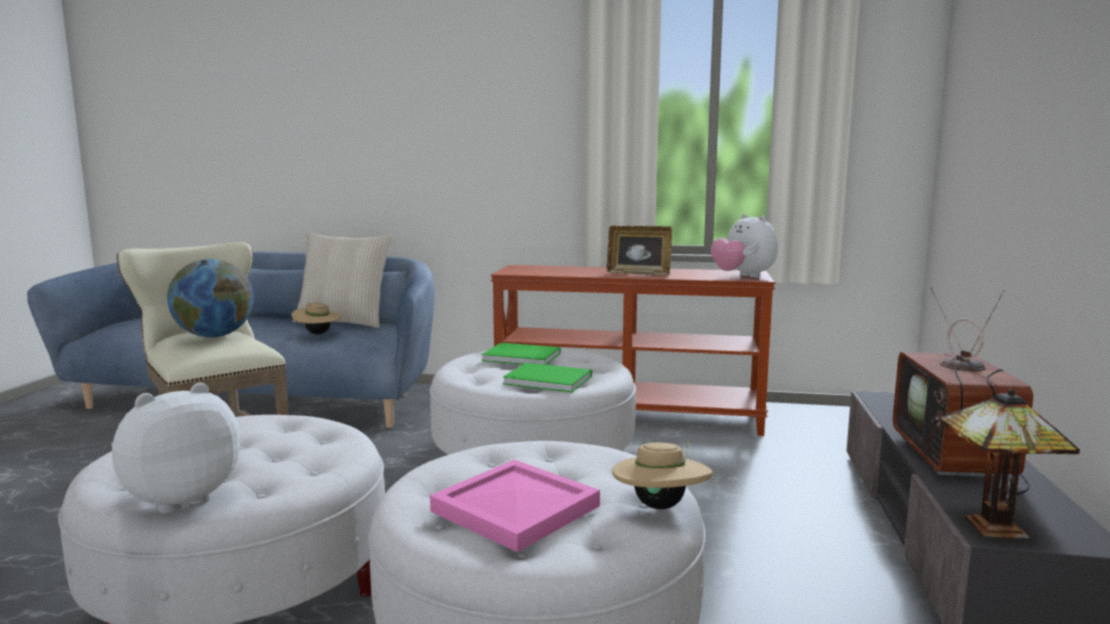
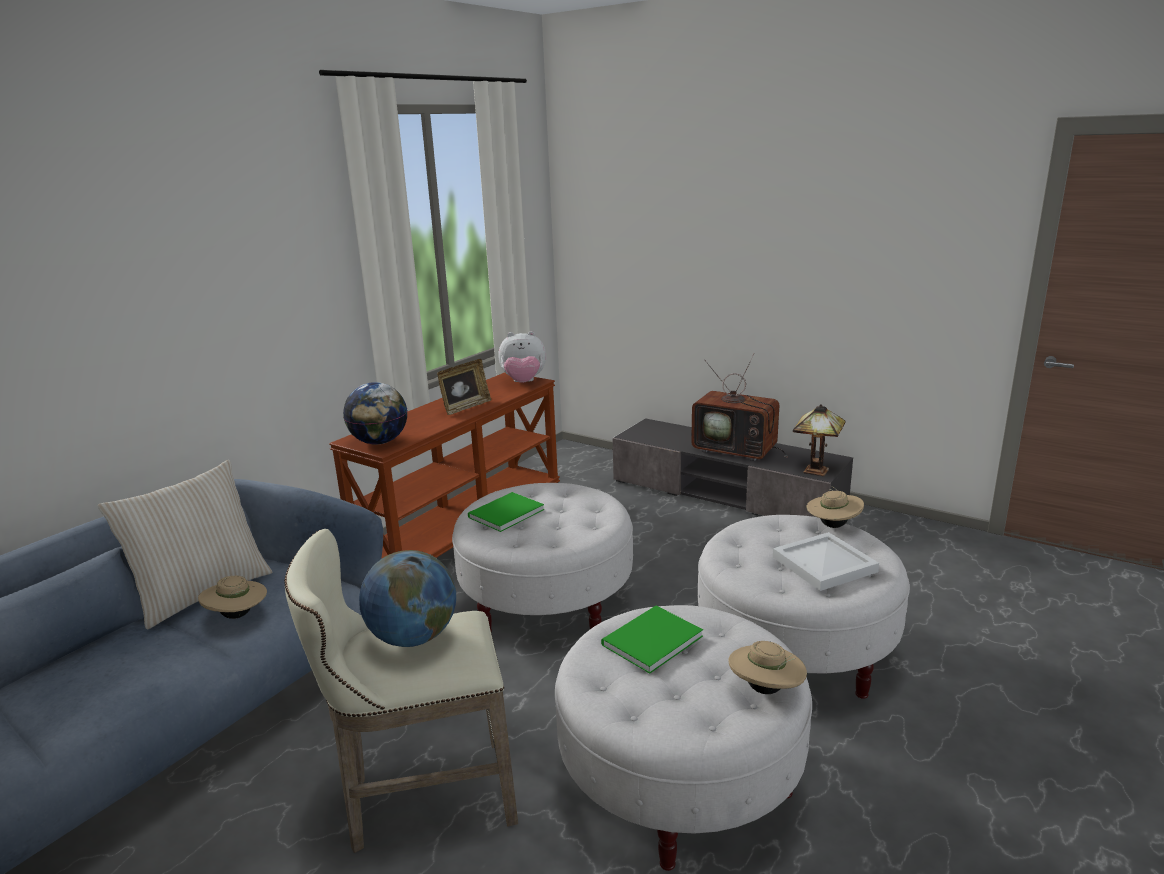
camera: 65 degrees left, 10 degrees up
(179, 499) = (766, 689): plush toy -> beige hat
(518, 508) = (824, 563): pink tray -> white tray
(522, 270) = (379, 442): none -> globe
(546, 379) = (581, 515): green book -> green book (649, 641)

